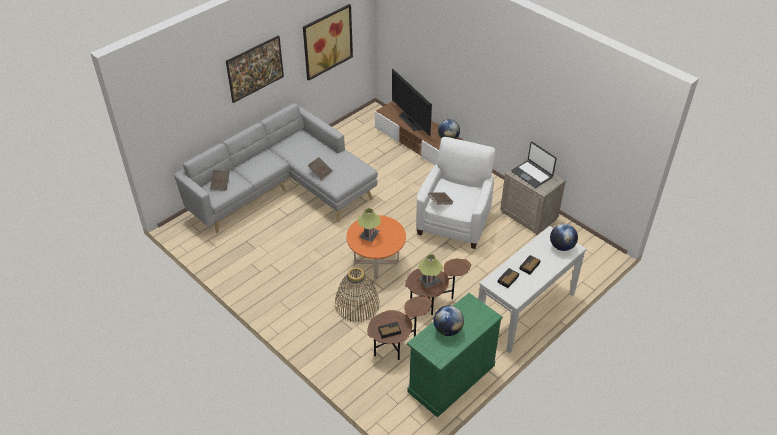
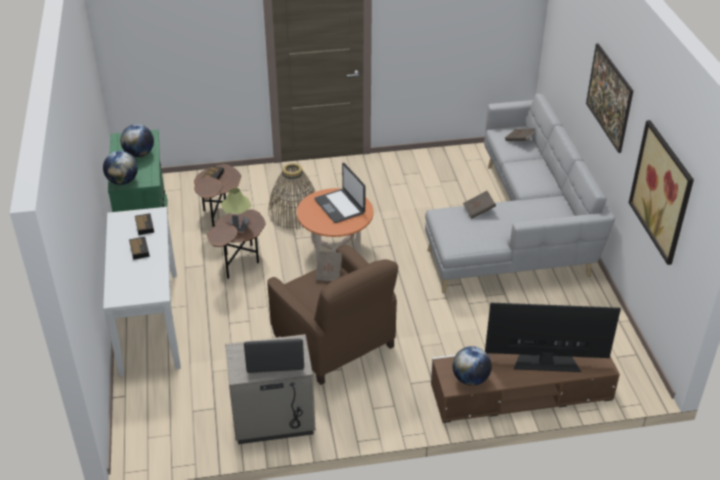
camera: 125 degrees right, 5 degrees down
(369, 235) = (340, 206): table lamp -> laptop
(454, 221) = (334, 341): white armchair -> brown armchair
(561, 246) = (130, 290): globe -> globe (123, 181)

